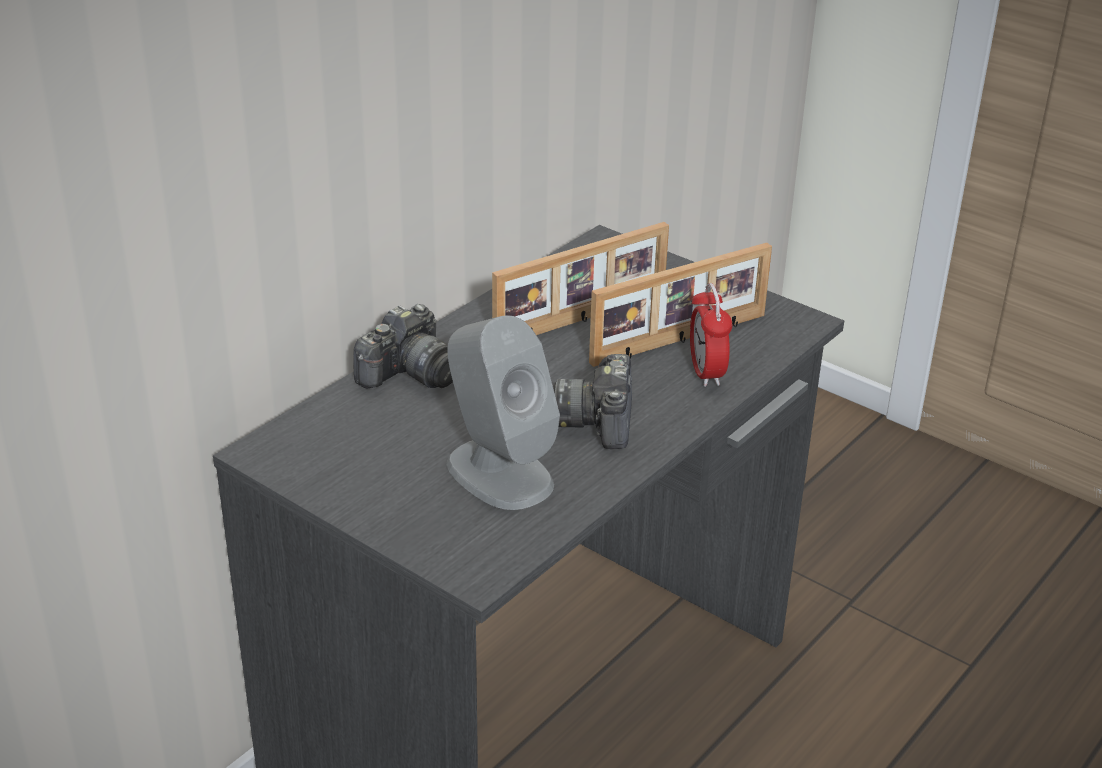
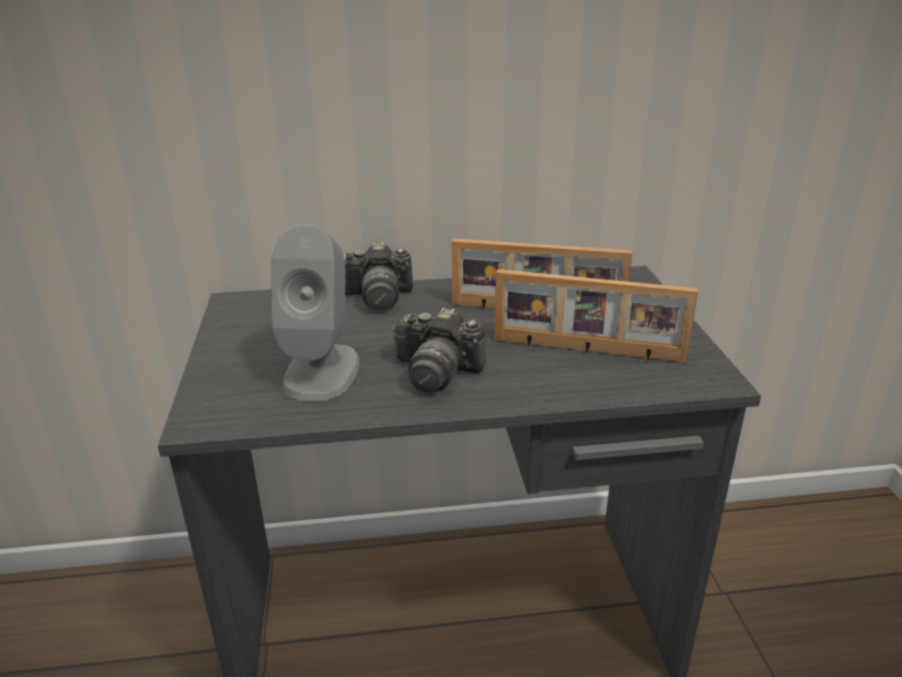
camera: 45 degrees right, 5 degrees down
(596, 421) = (436, 372): camera -> camera turned 120 degrees counterclockwise
(706, 373) = (571, 379): alarm clock -> none

